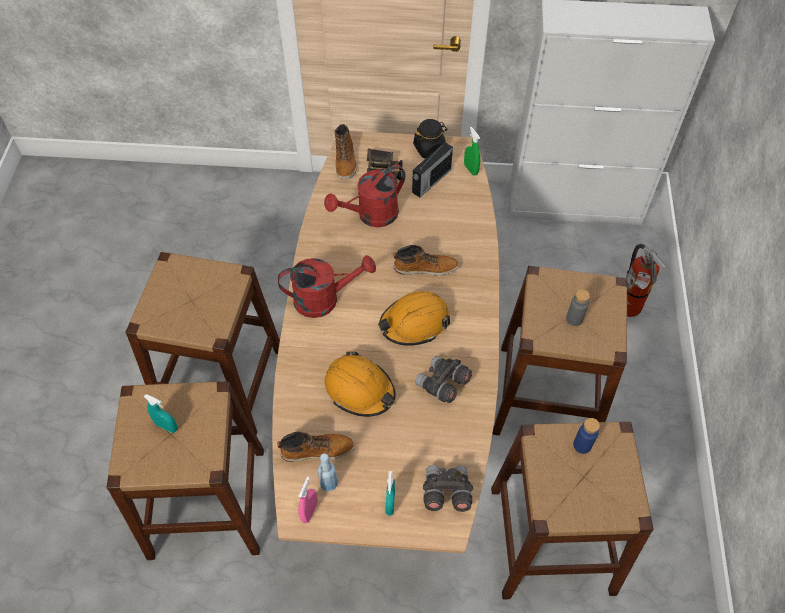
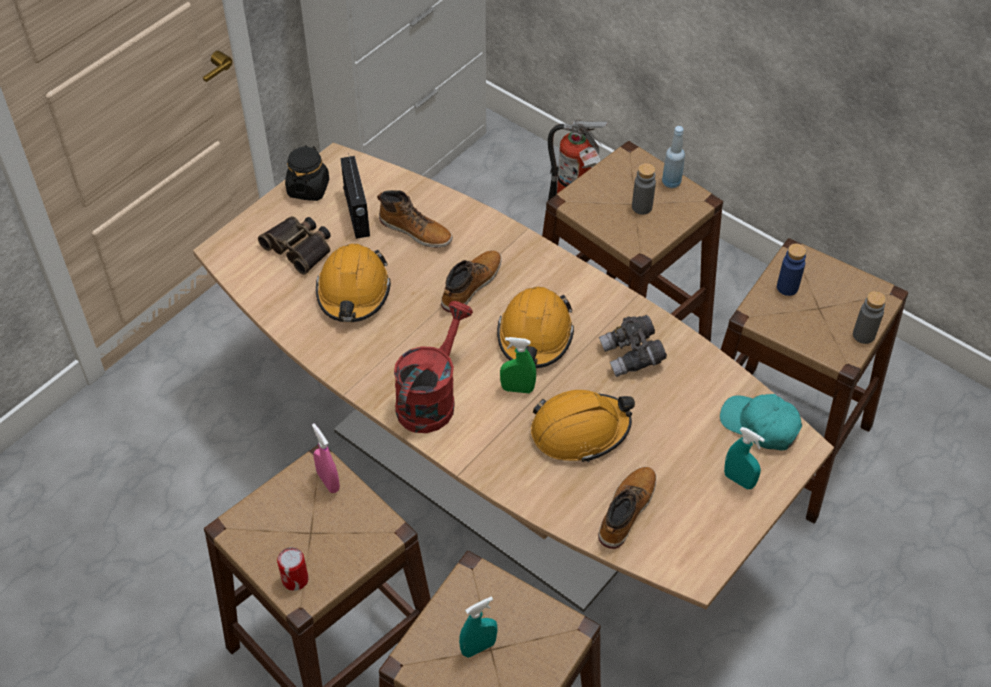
camera: 55 degrees left, 5 degrees down
(154, 311) = (295, 579): none -> can
(309, 511) = (696, 558): pink spray bottle -> pink spray bottle (328, 482)
(328, 483) = (675, 522): blue bottle -> blue bottle (671, 182)
(345, 161) = (247, 270): boot -> boot (416, 231)
(371, 216) = (353, 292): red watering can -> orange hard hat
(446, 493) = (760, 426): grey binoculars -> turquoise cap
(470, 169) = (374, 172): green spray bottle -> green spray bottle (517, 389)
(581, 519) = (863, 335): none -> grey bottle

